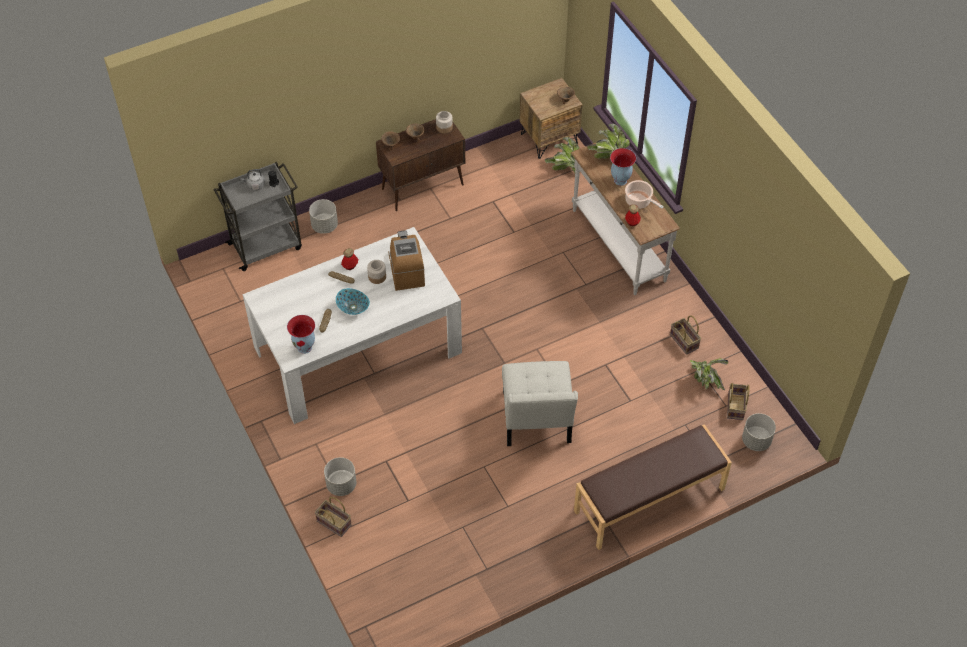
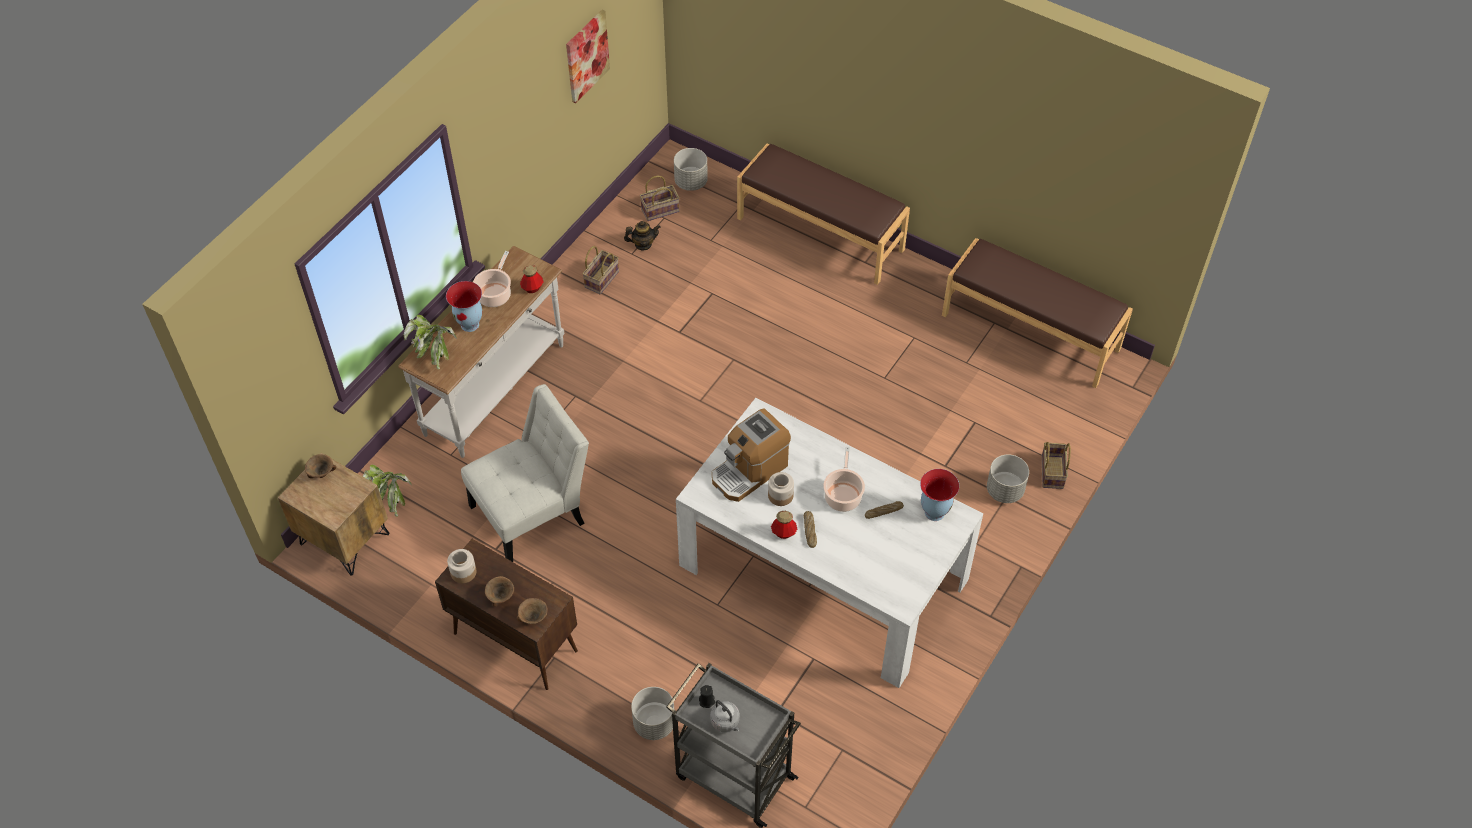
camera: 120 degrees left, 0 degrees up
(353, 307) = (843, 495): bowl -> cooking pot
(462, 589) = (1030, 331): none -> brown bench
(536, 421) = (796, 358): white chair -> white chair (533, 511)
(705, 380) = (643, 244): potted plant -> teapot
(783, 261) = (586, 56): none -> picture

